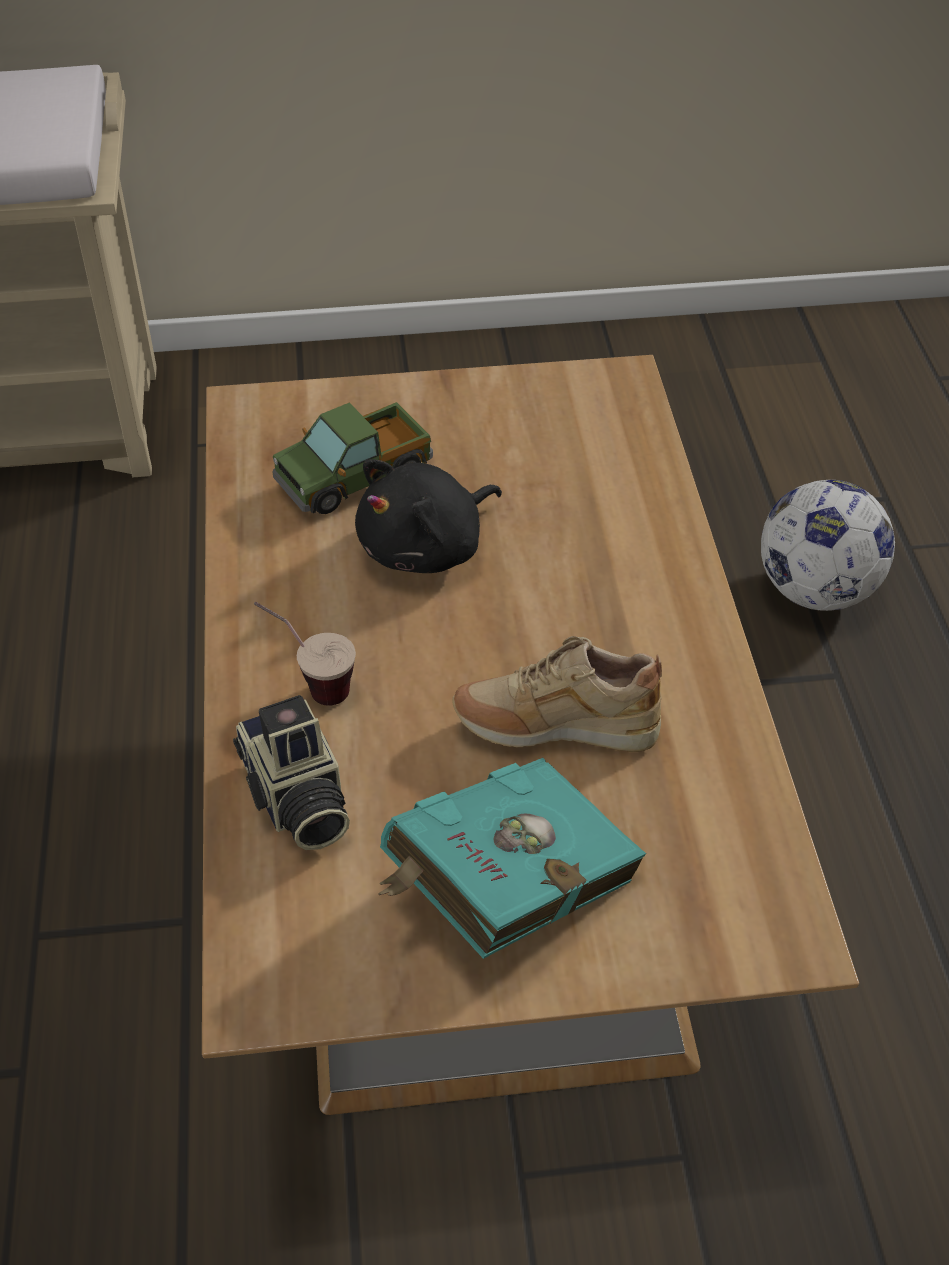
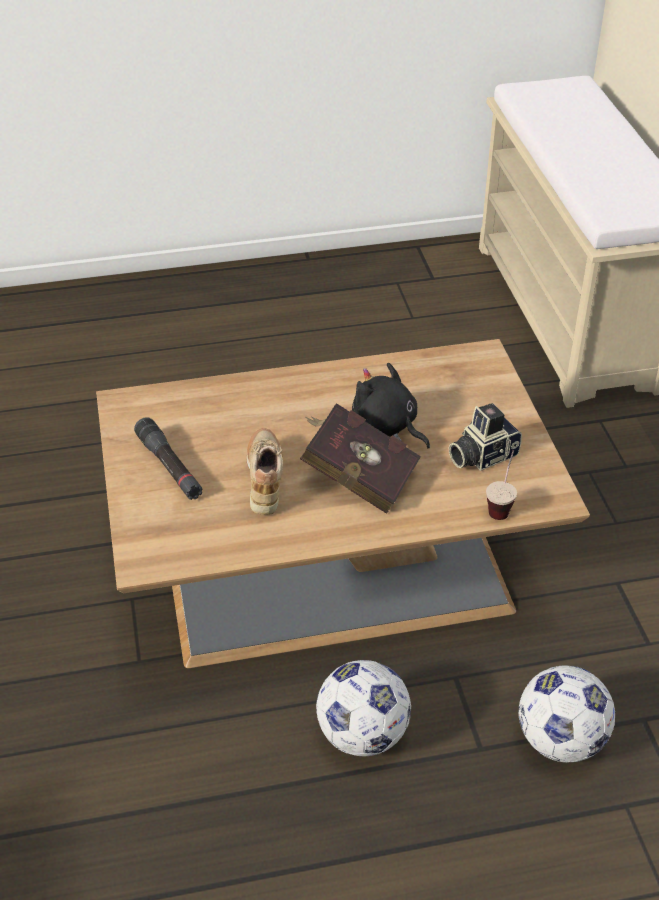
camera: 85 degrees right, 5 degrees down
(296, 800) = (218, 400): camera -> camera (481, 455)
(309, 684) = (287, 397): cup -> cup (501, 504)
(354, 477) = (437, 397): toy truck -> none
(502, 891) = (169, 467): turquoise book -> black flashlight
(554, 598) = (356, 476): none -> red book
(827, 811) = (362, 735): none -> football

